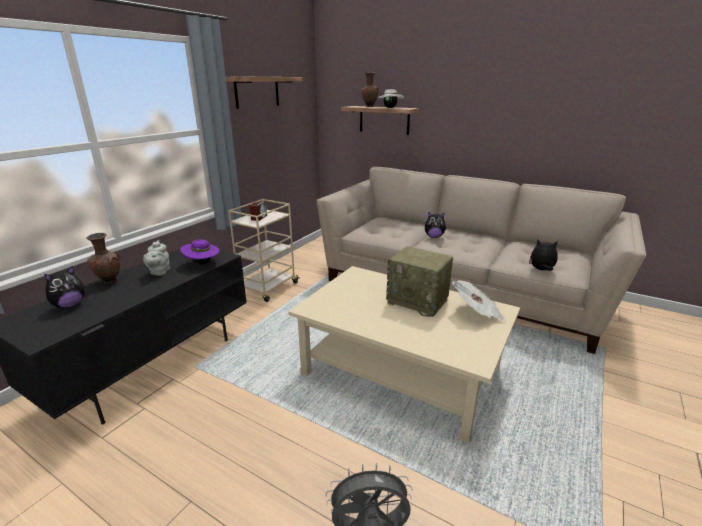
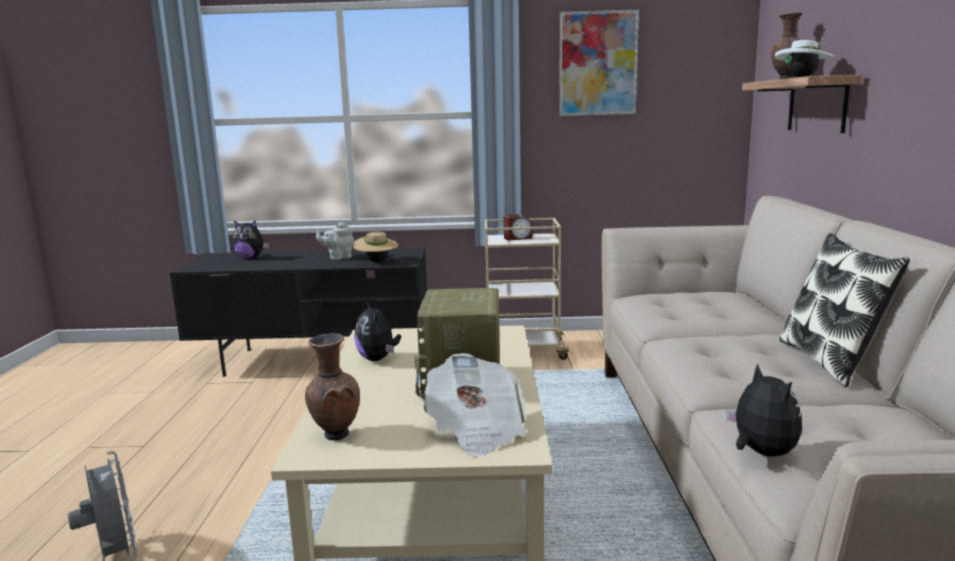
camera: 60 degrees right, 10 degrees down
(109, 282) = (302, 253): brown vase -> brown vase (335, 435)
(202, 263) = (376, 261): purple hat -> beige hat
(257, 92) = (597, 64): shelf -> picture
(434, 236) = (729, 337): plush toy -> plush toy (378, 359)
(473, 234) = (830, 361): none -> pillow

